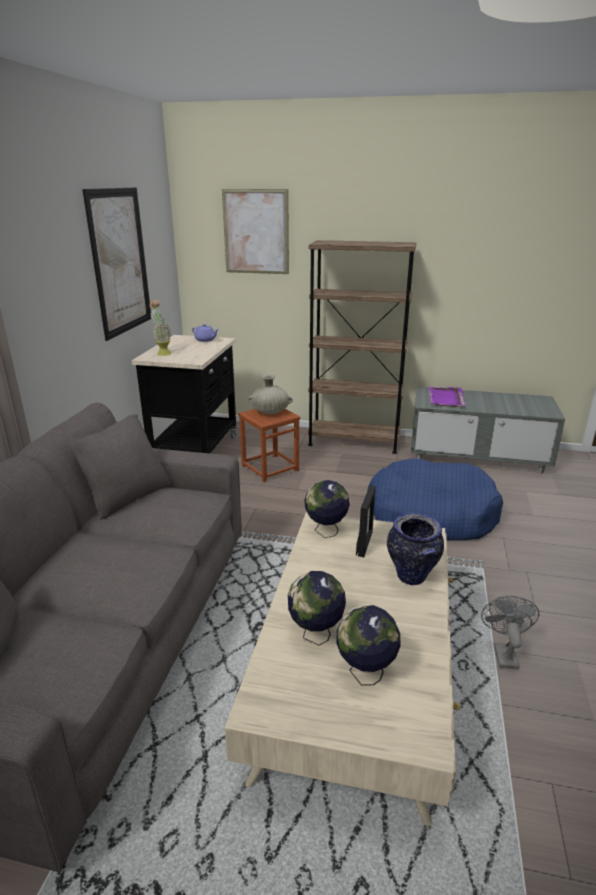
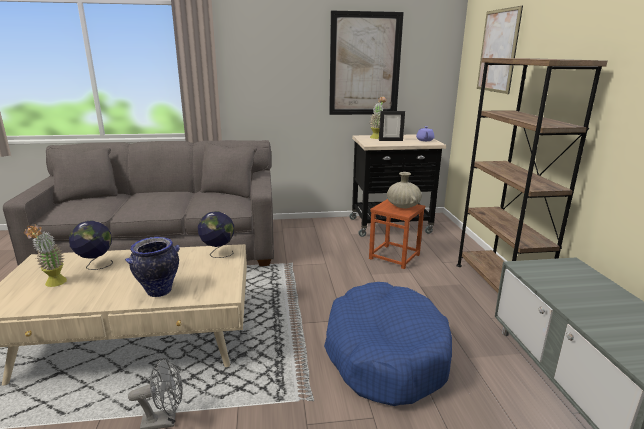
camera: 70 degrees right, 5 degrees down
(364, 543) = (204, 269): picture frame -> picture frame (390, 140)
(365, 674) = (54, 284): globe -> potted plant
(446, 398) = (565, 277): purple tray -> none

